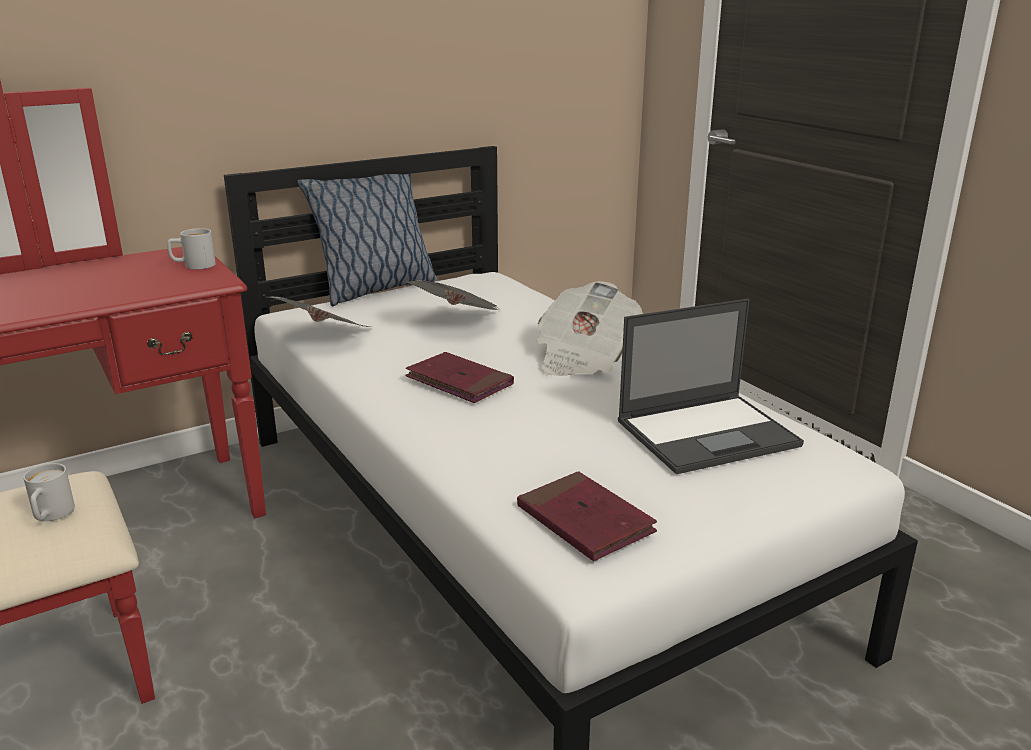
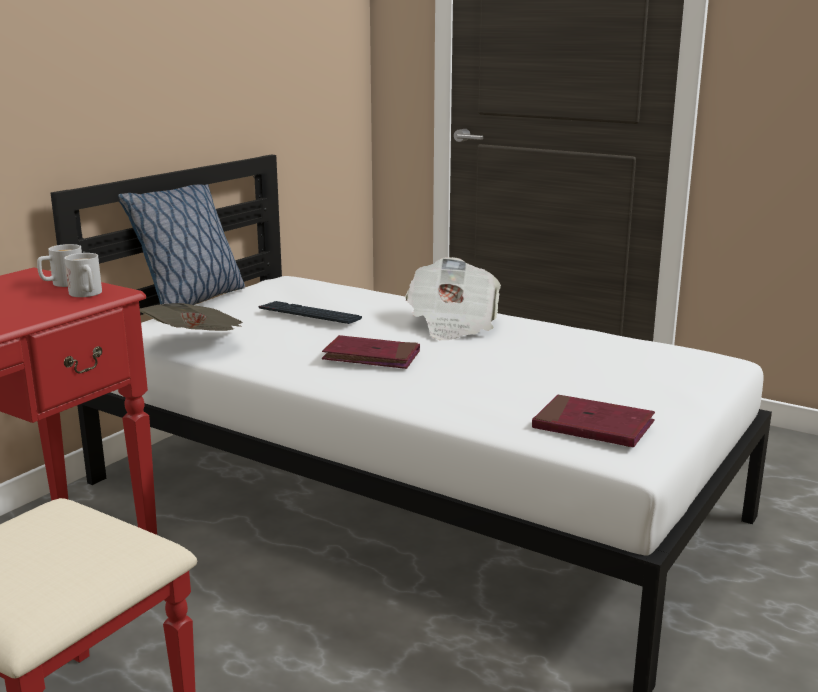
camera: 25 degrees left, 5 degrees down
(51, 516) = (78, 536): white mug -> white mug (87, 294)
(457, 321) = (309, 314): newspaper -> keyboard
(709, 433) = (609, 358): laptop -> none

